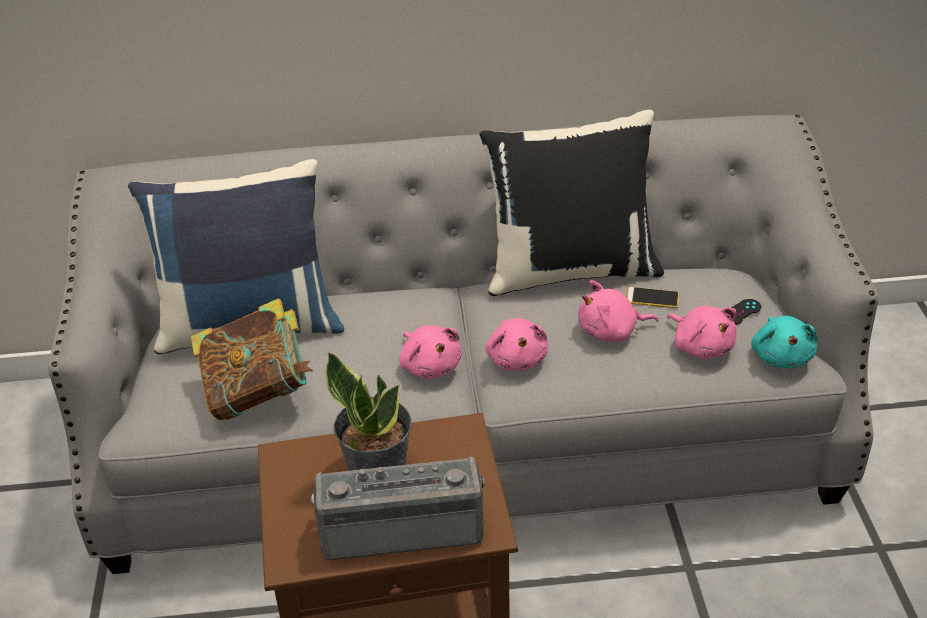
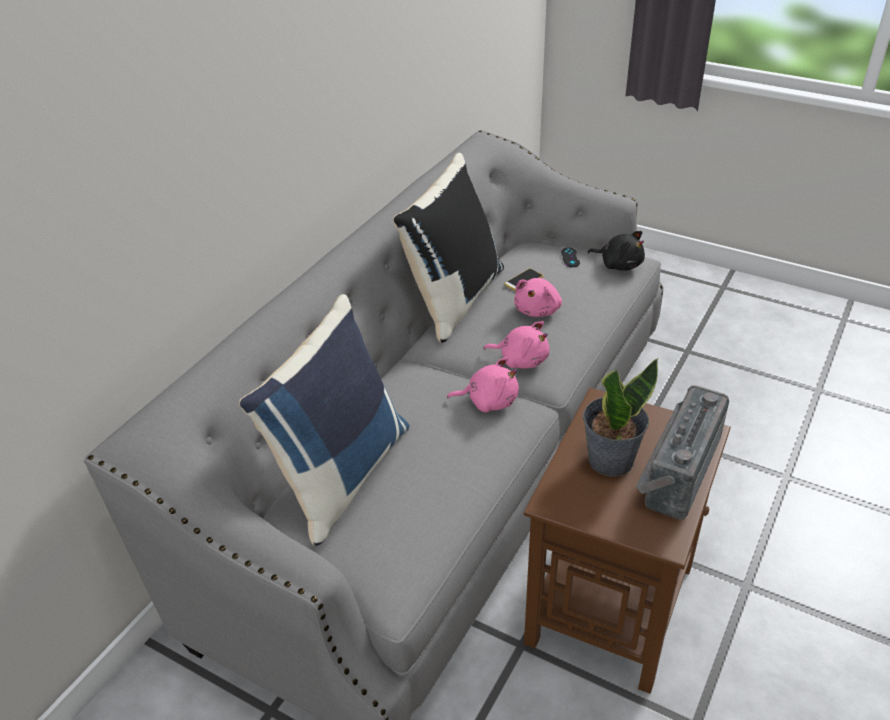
camera: 55 degrees left, 0 degrees up
(258, 392) = (430, 502): book -> none
(701, 346) = (586, 285): pink plush toy -> none
(781, 356) = (619, 264): turquoise plush toy -> black plush toy

